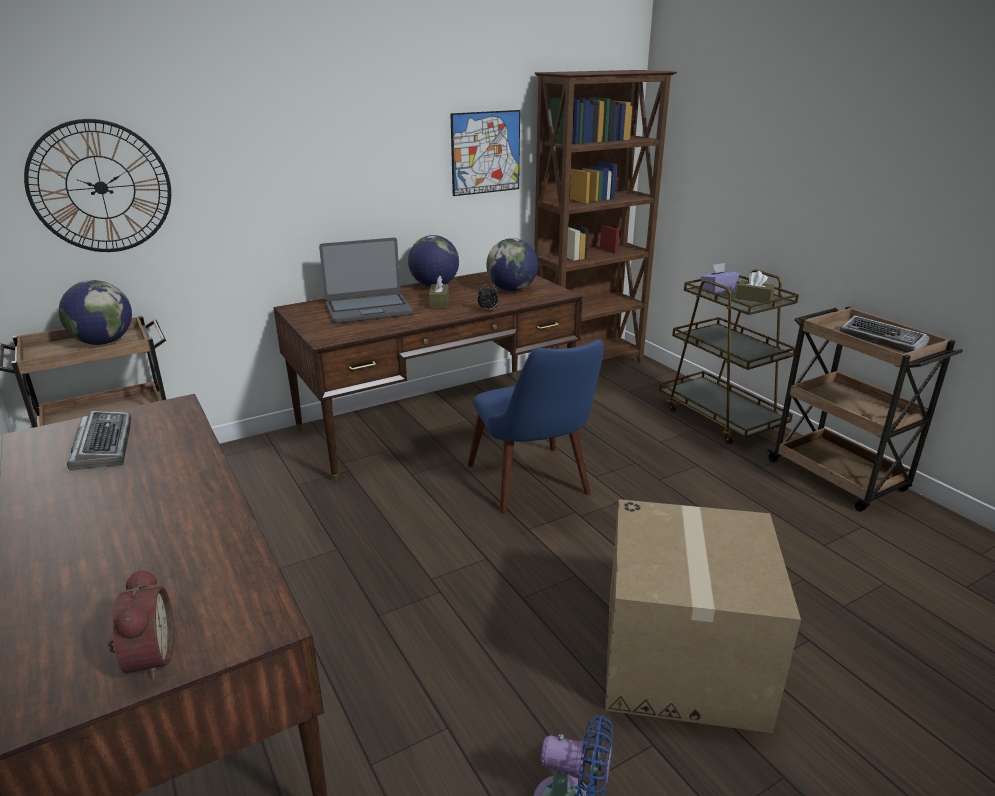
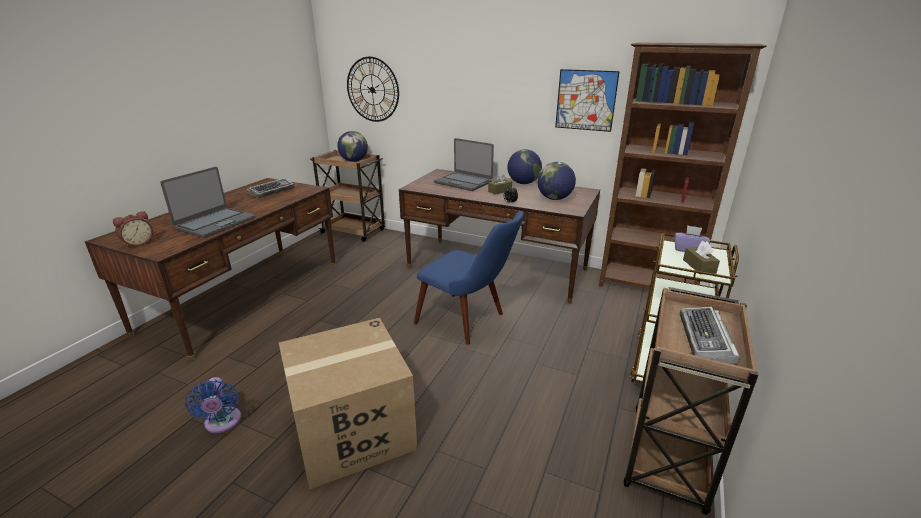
camera: 55 degrees right, 0 degrees up
(188, 536) = (215, 223): none -> laptop
(535, 487) = (469, 321): blue chair -> blue chair turned 90 degrees counterclockwise

